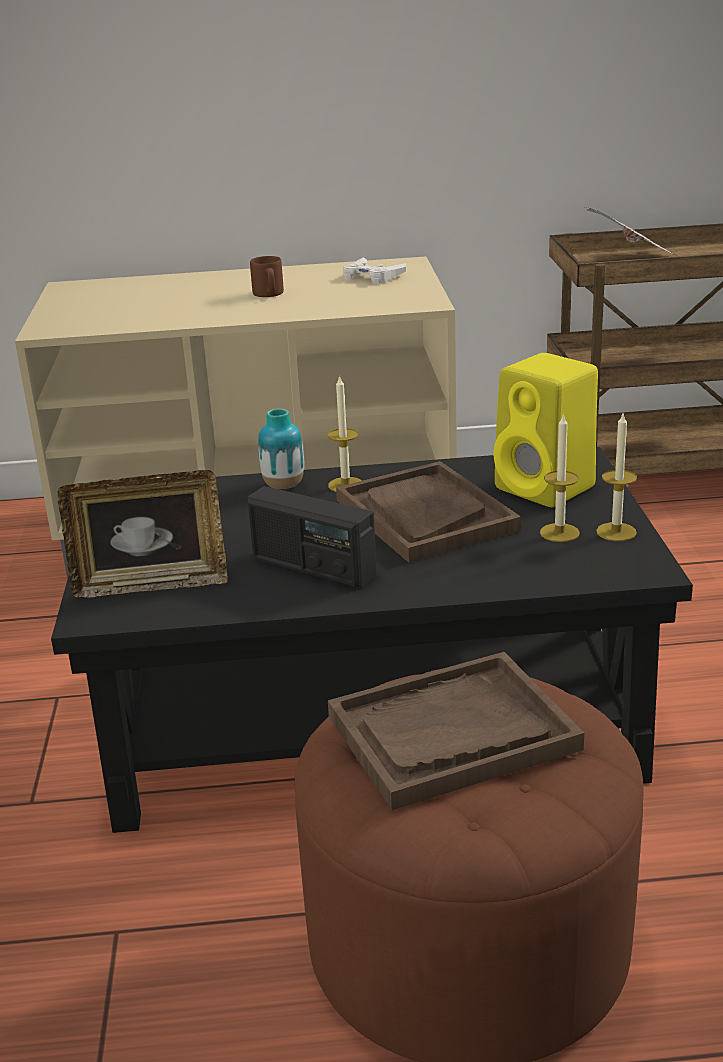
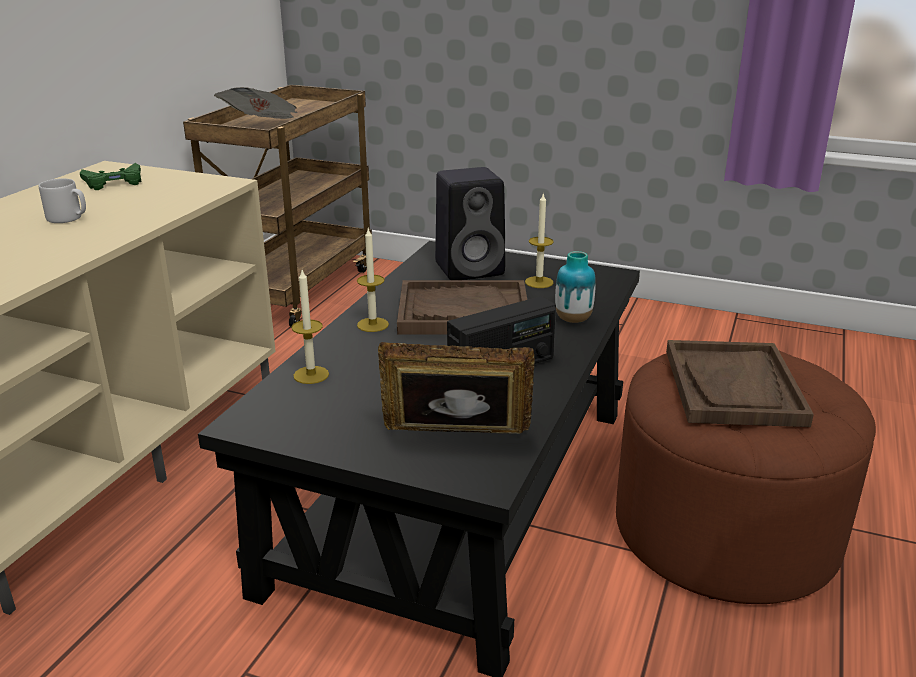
camera: 65 degrees left, 0 degrees up
(151, 584) = (455, 440): picture frame -> picture frame turned 105 degrees counterclockwise
(269, 294) = (68, 218): brown mug -> grey mug
(283, 486) = (339, 347): vase -> vase (573, 319)
(372, 276) = (114, 182): white game controller -> green game controller
(548, 488) = (471, 268): yellow speaker -> black speaker
(616, 532) = (555, 268): candle -> candle (311, 375)

